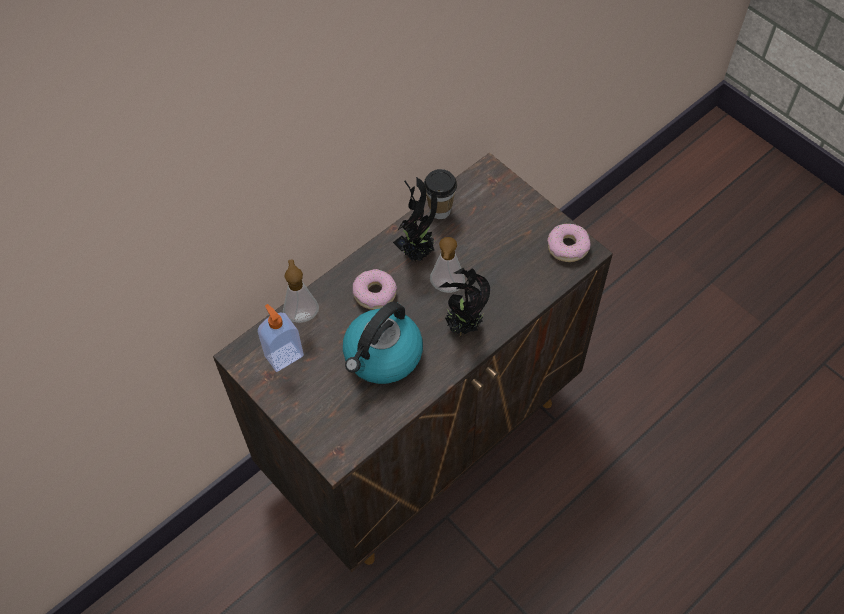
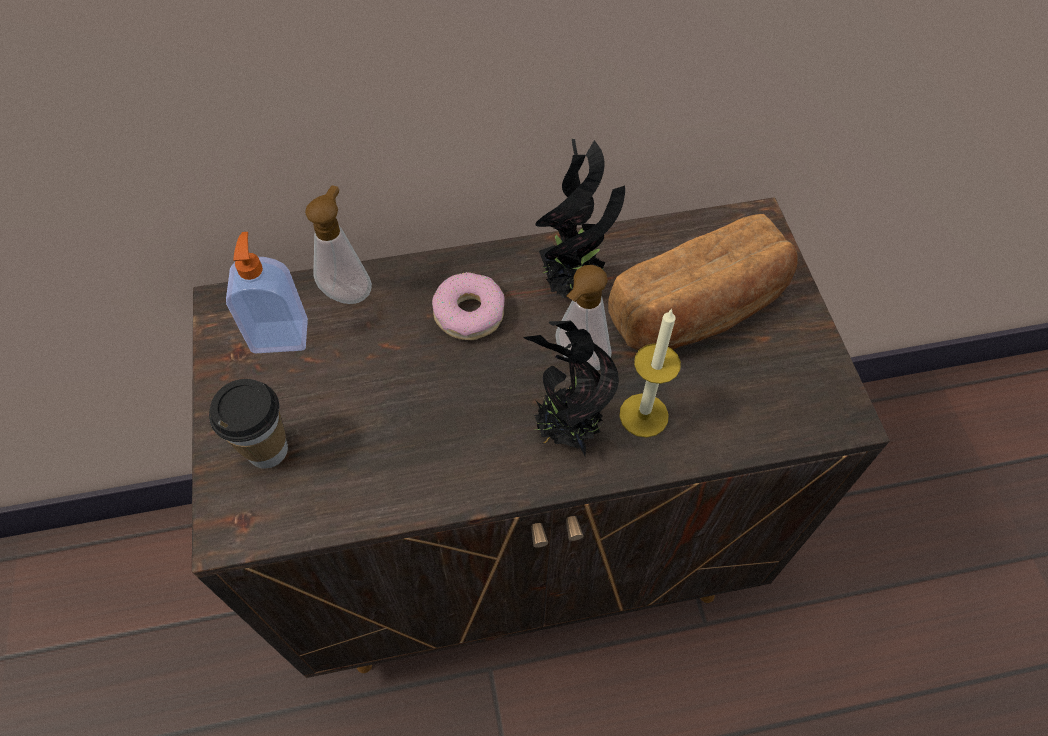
camera: 30 degrees right, 0 degrees up
(382, 356) = (413, 411): kettle -> none
(440, 210) = (645, 243): cup -> cup (267, 450)
(489, 233) = (699, 311): none -> bread
(495, 299) = (643, 415): none -> candle
(568, 247) = (816, 392): donut -> none

